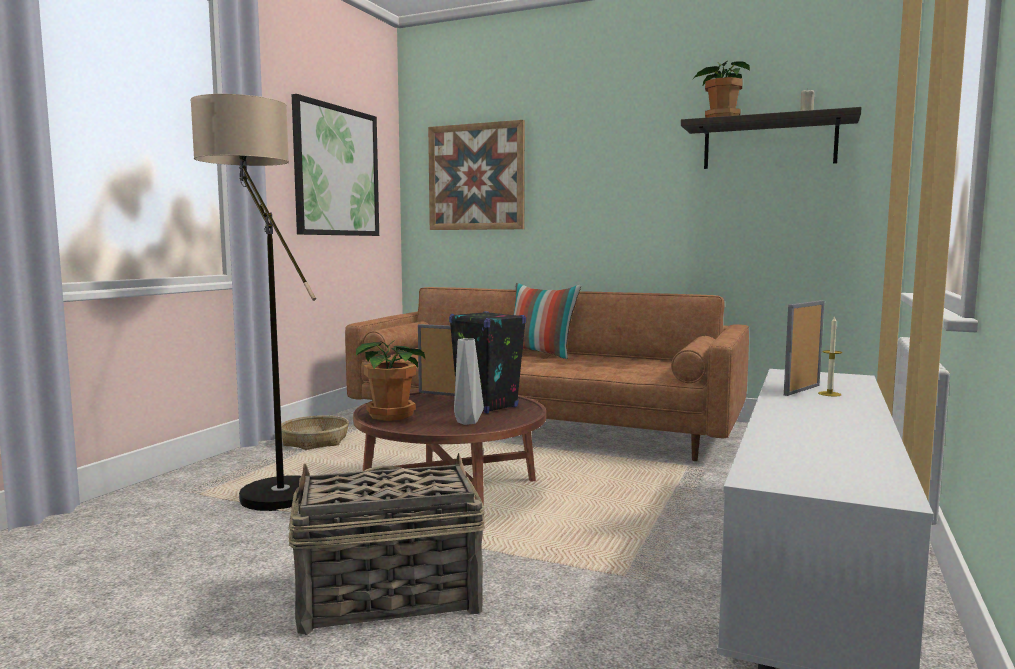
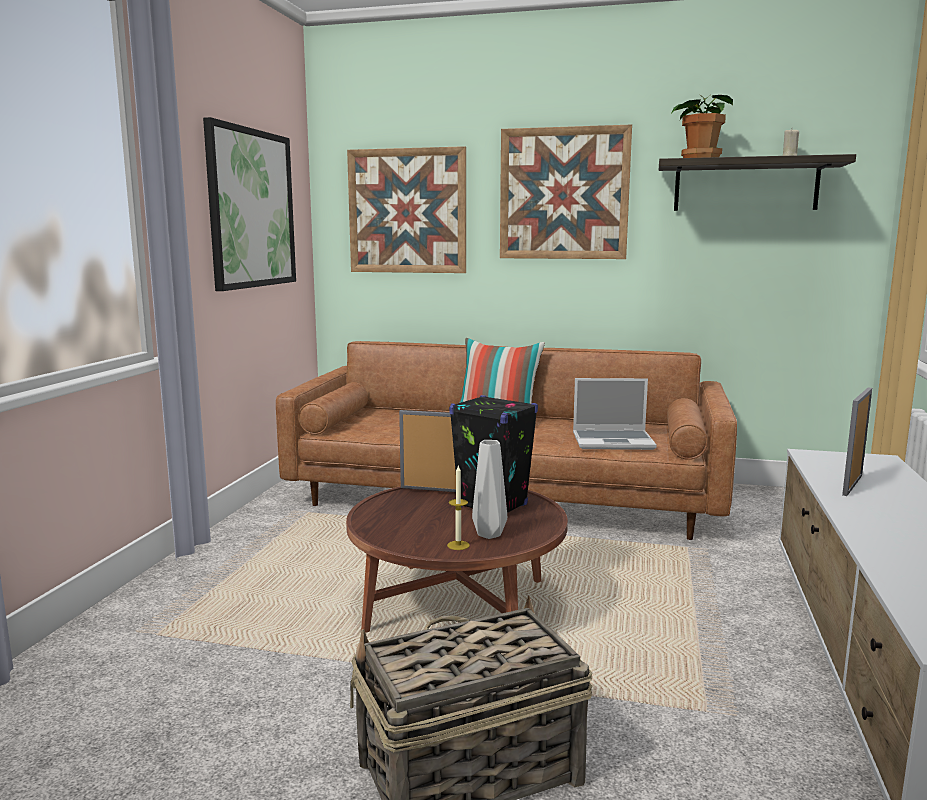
camera: 10 degrees left, 5 degrees up
(268, 487) = (238, 616): floor lamp -> none
(315, 441) = (258, 540): basket -> none
(393, 415) = (398, 529): potted plant -> none
(607, 157) = (563, 194): none -> picture
(629, 369) = (613, 441): none -> laptop
(829, 394) = (884, 490): candle -> candle (458, 545)

